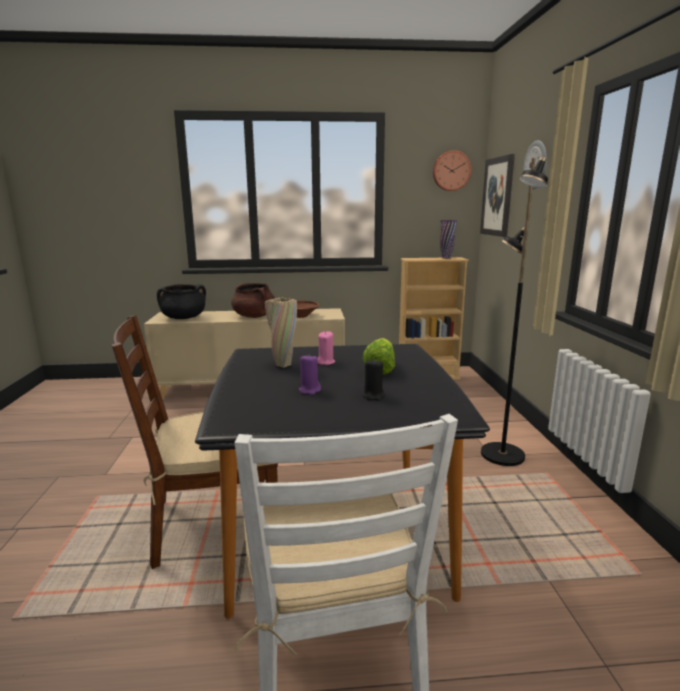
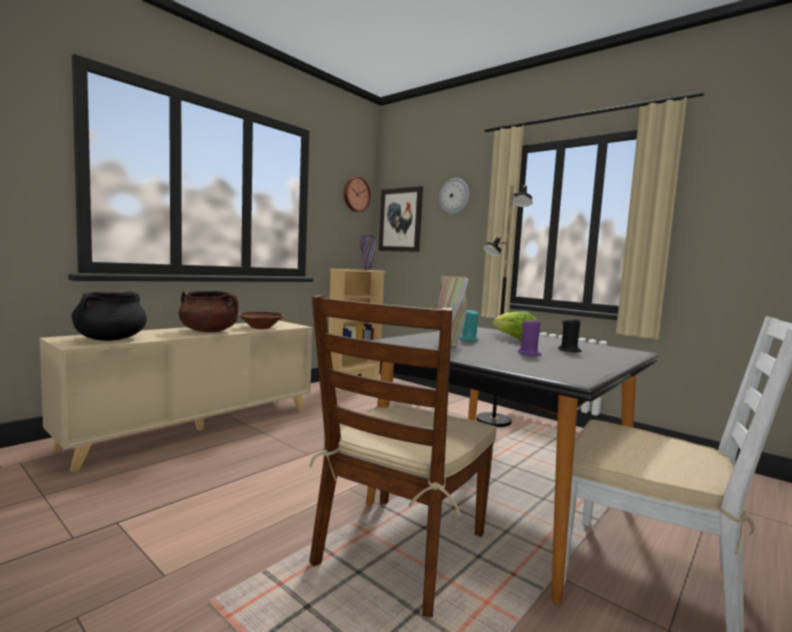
camera: 45 degrees left, 10 degrees down
(325, 362) = (468, 340): pink candle -> turquoise candle

